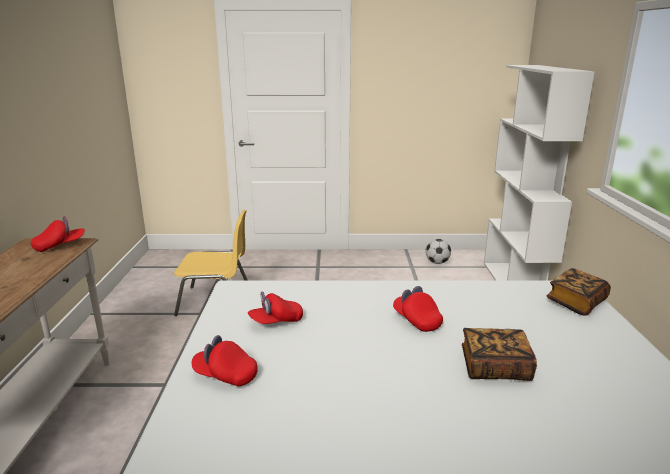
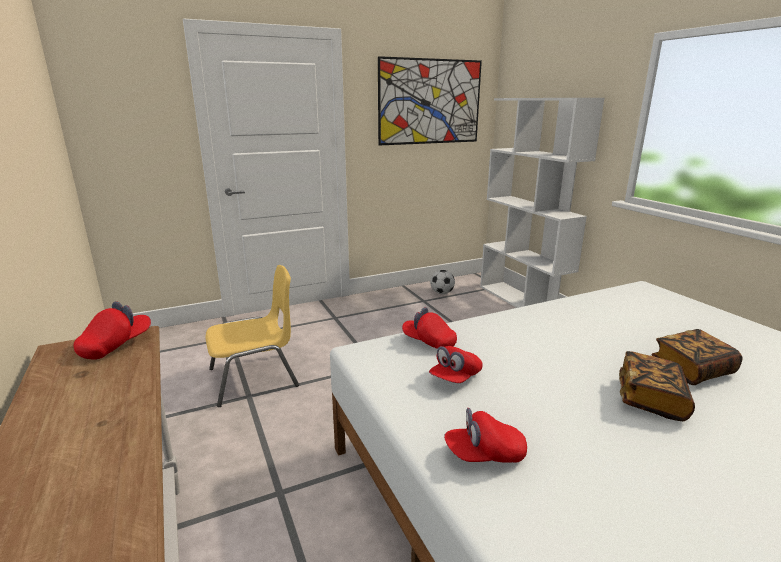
camera: 25 degrees left, 0 degrees up
(417, 320) = (577, 343): red cap -> red cap (429, 342)
(444, 67) = (430, 102): none -> picture
(576, 302) = (664, 299): book -> book (650, 399)

